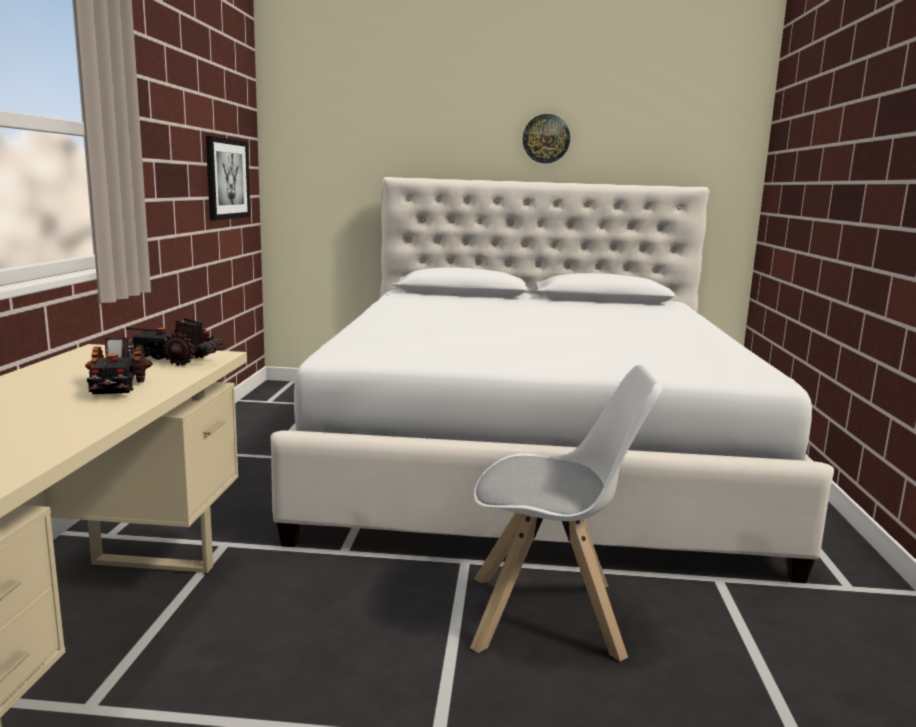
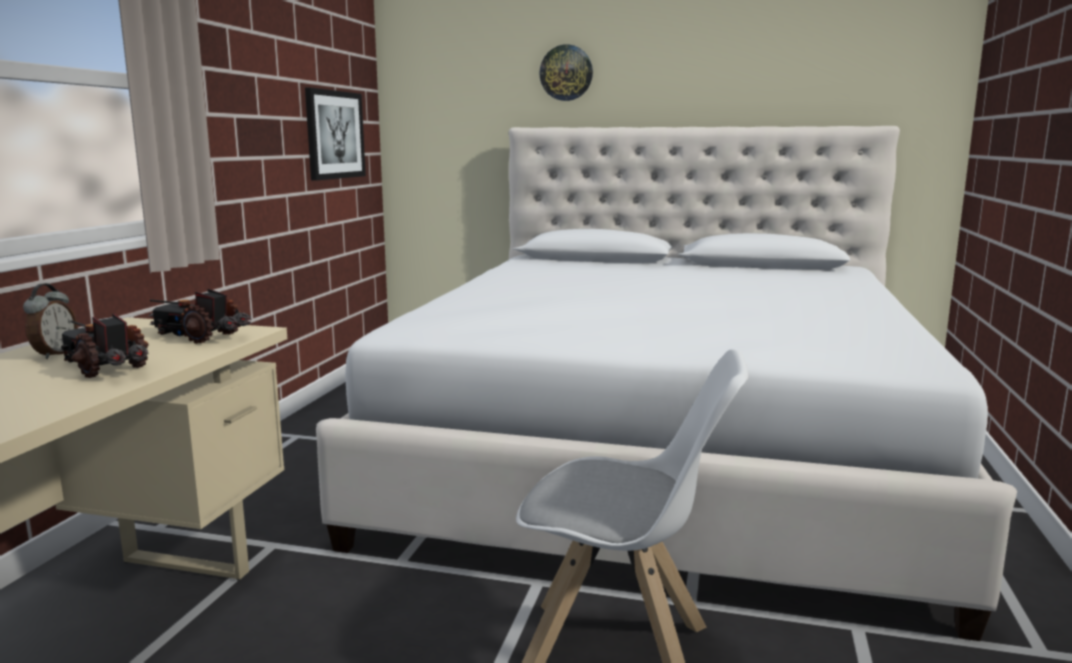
camera: 10 degrees right, 0 degrees up
(54, 376) = (54, 354): none -> alarm clock
(116, 386) = (106, 368): toy truck -> toy truck turned 135 degrees clockwise
(546, 138) = (697, 76): wall clock -> wall clock (566, 73)

